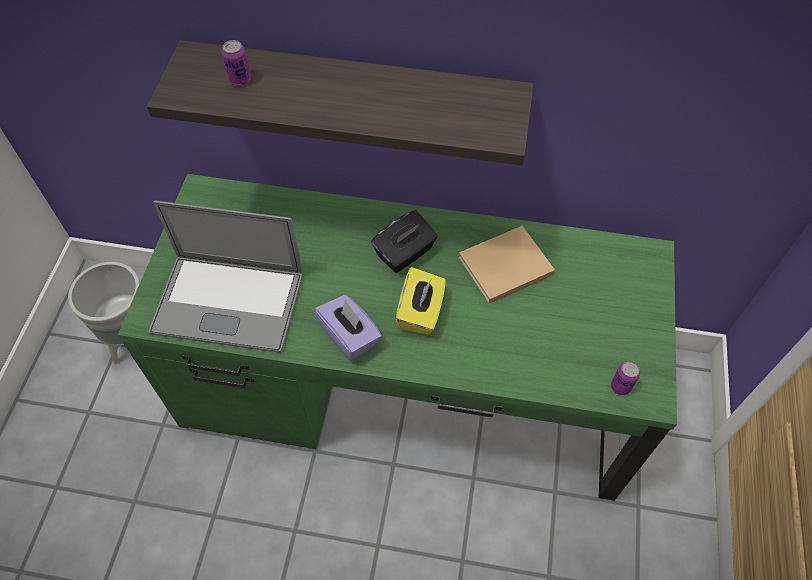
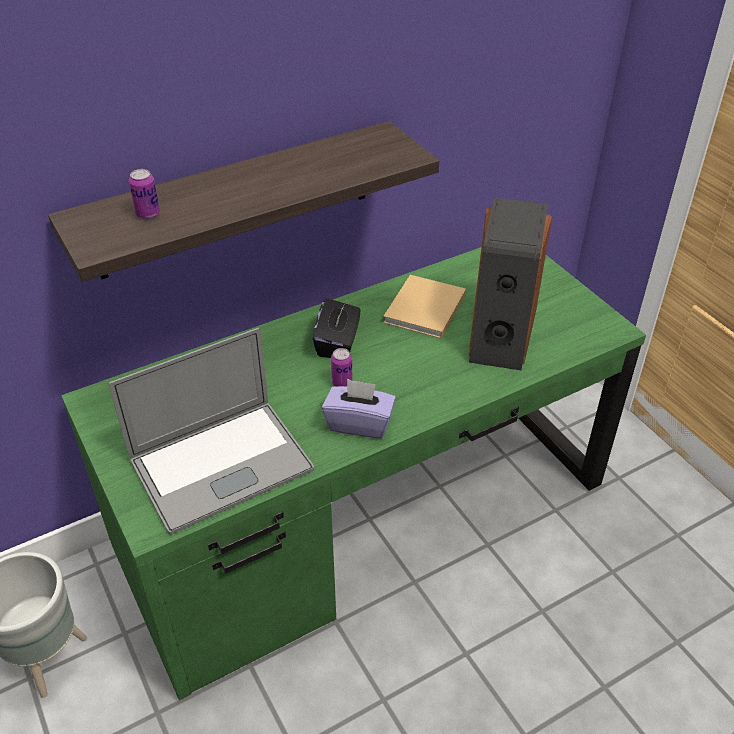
camera: 40 degrees left, 15 degrees down
(421, 312) = (397, 374): yellow tissue box -> none
(544, 332) = (501, 333): none -> speaker
(620, 386) = (588, 334): can -> can (342, 382)

